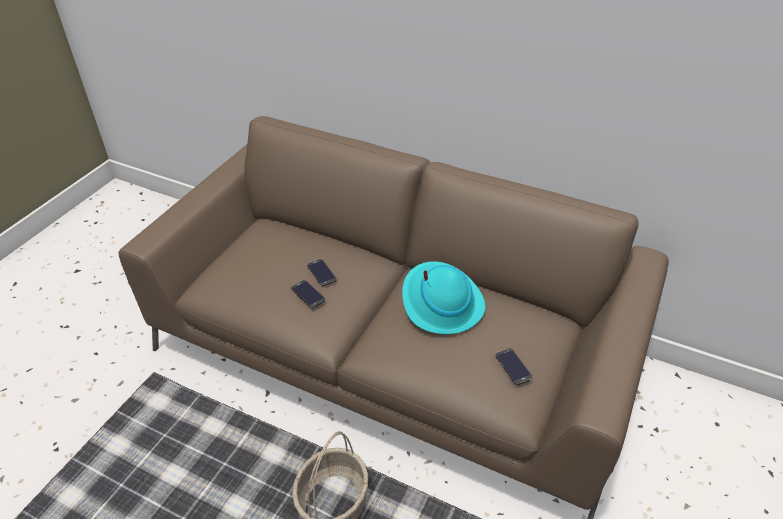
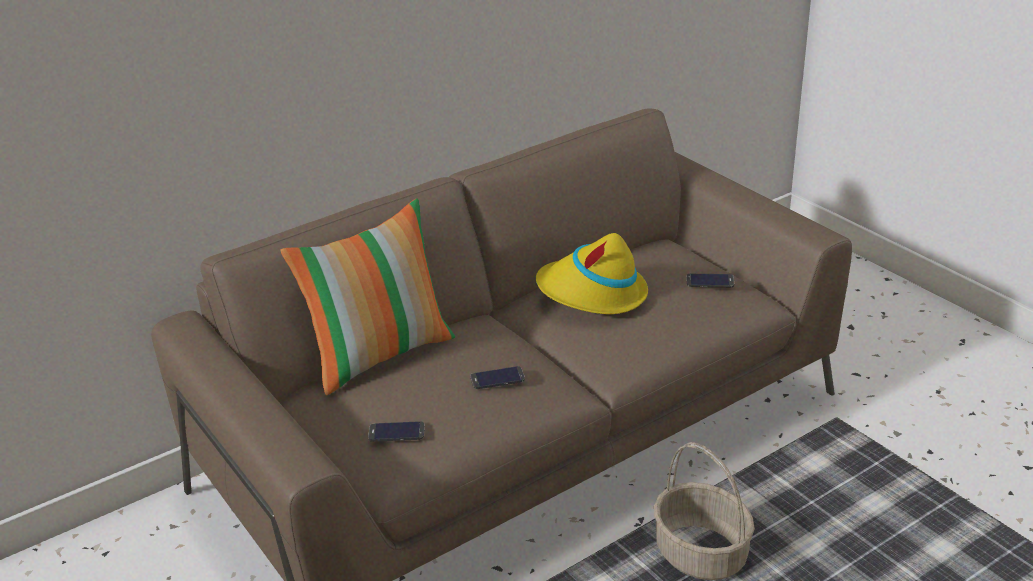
camera: 60 degrees left, 10 degrees down
(309, 233) = (380, 354): none -> pillow
(321, 272) = (469, 358): phone -> phone (396, 432)
(440, 303) = (592, 293): turquoise hat -> yellow hat

